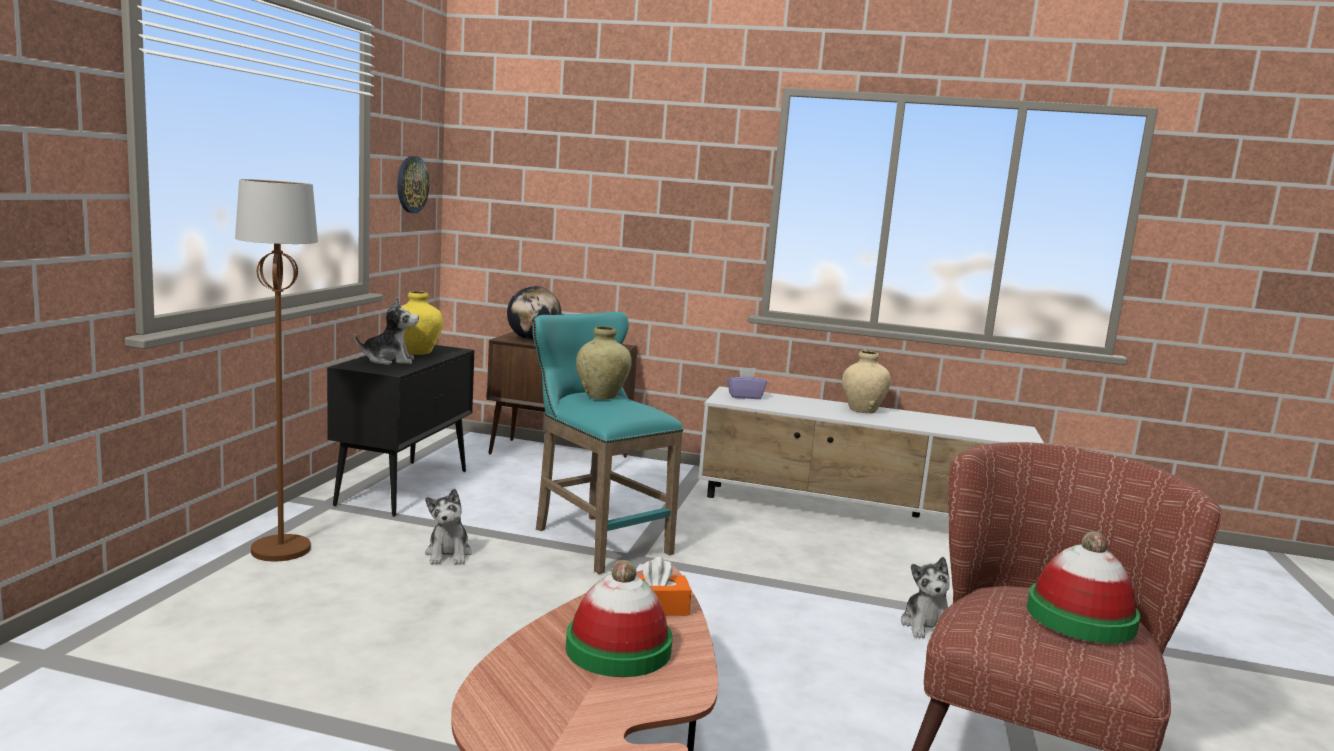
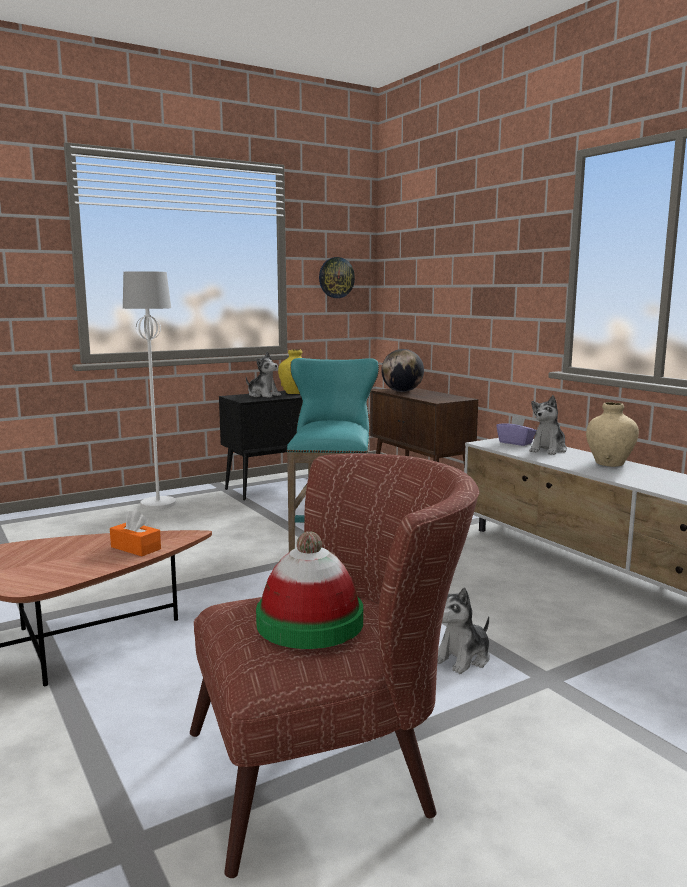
camera: 45 degrees right, 0 degrees up
(280, 549) = (158, 504): brown floor lamp -> white floor lamp
(448, 554) = (230, 524): plush toy -> plush toy (548, 450)
(601, 396) = (333, 422): beige vase -> none
(618, 648) = (63, 558): hat -> none

